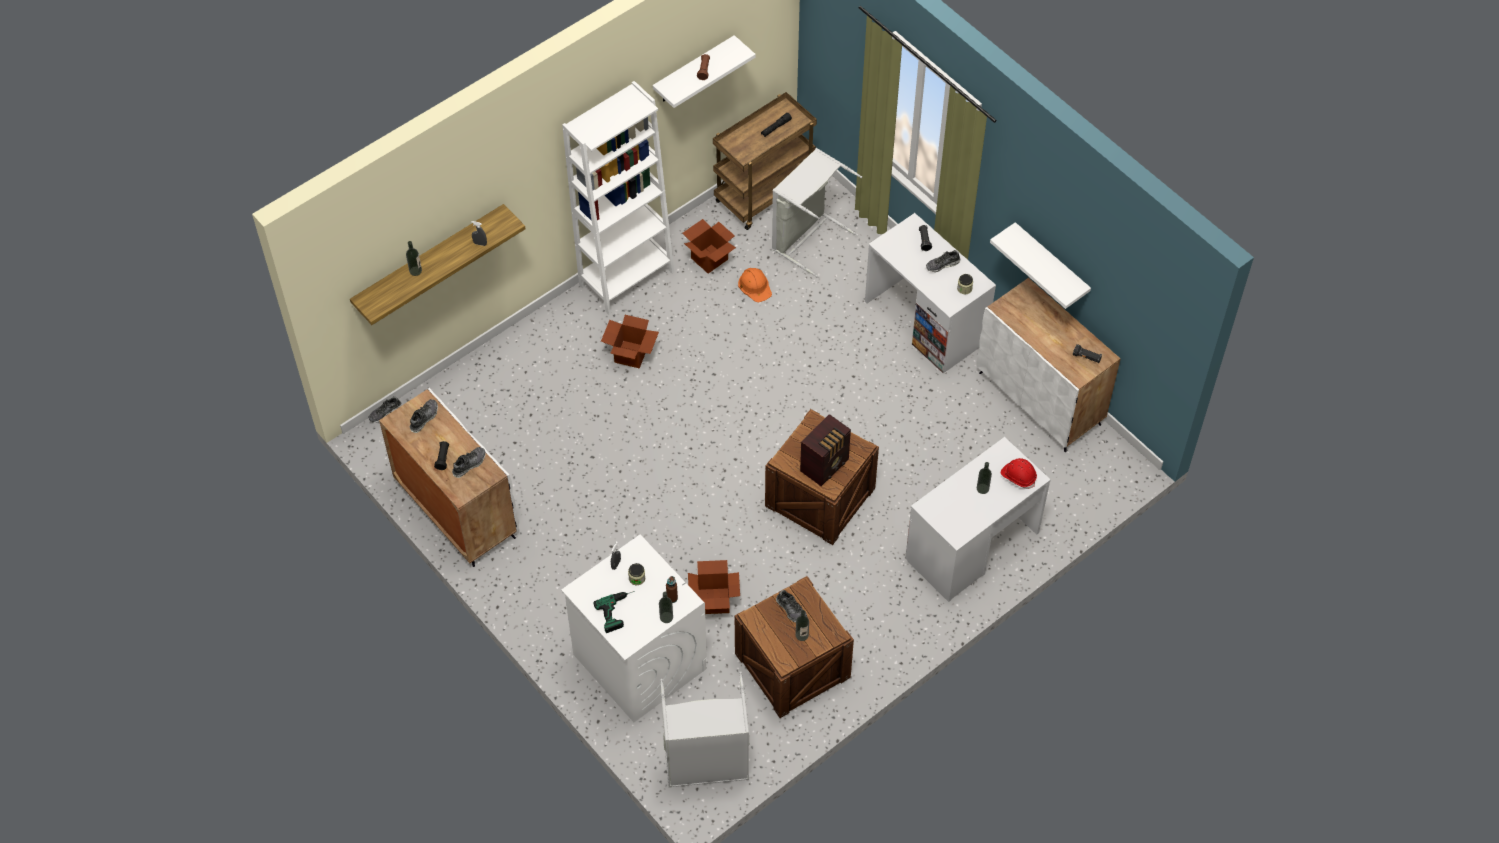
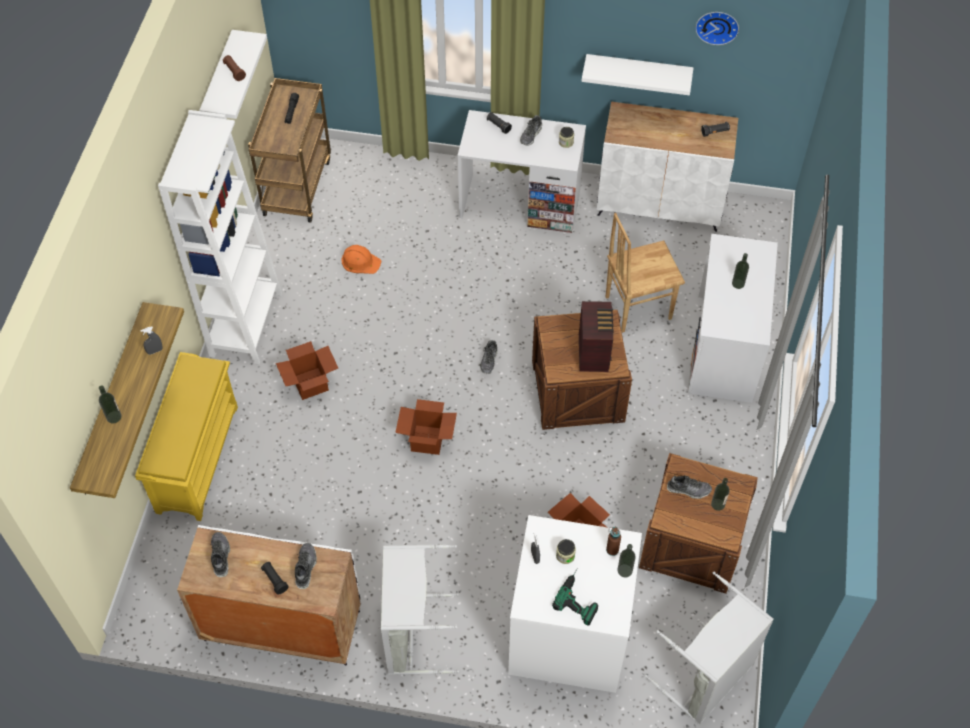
camera: 40 degrees left, 0 degrees up
(385, 413) = (132, 587): shoe -> shoe (489, 360)
(505, 353) = (197, 457): none -> yellow shoe rack
(709, 259) = (302, 264): cardboard box -> cardboard box (427, 440)
(808, 238) = (366, 198): grey laundry basket -> grey laundry basket (412, 634)
(934, 467) = (637, 307): none -> brown chair
(1018, 476) = (753, 256): red hard hat -> none
(1110, 262) = (717, 26): none -> wall clock

